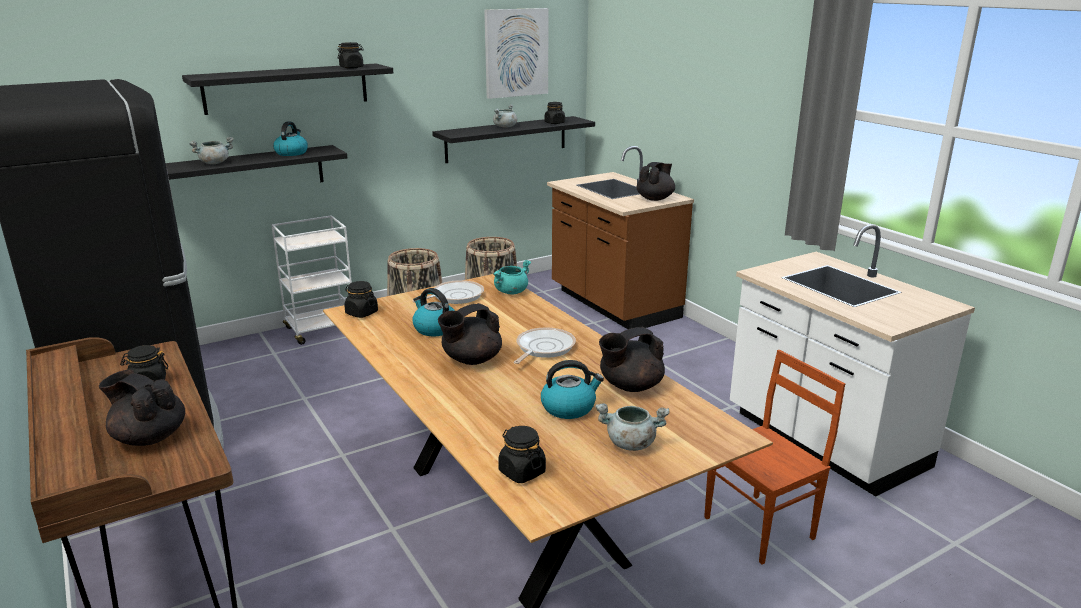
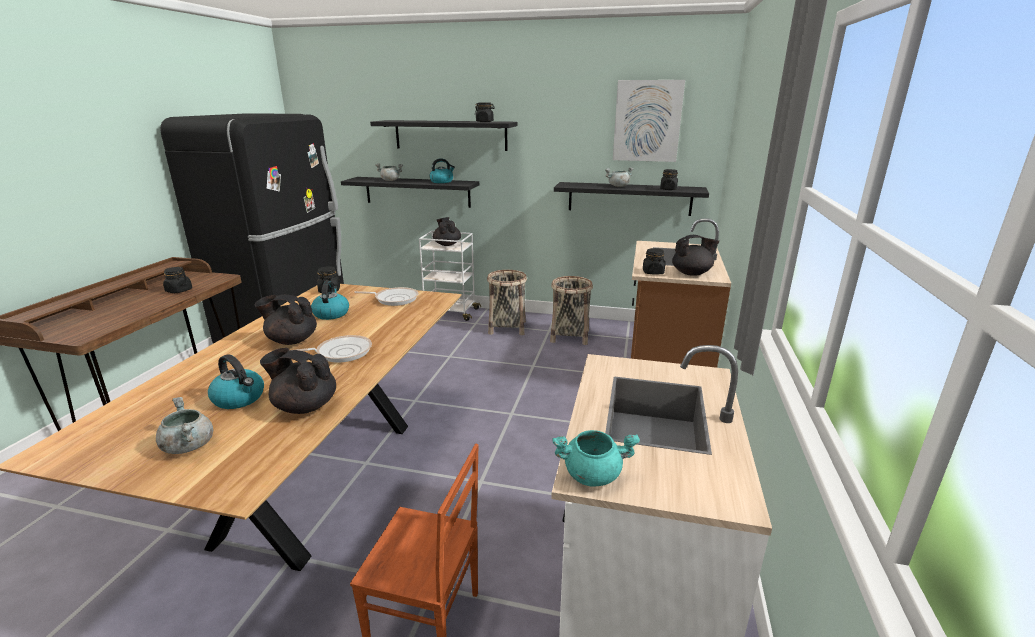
camera: 45 degrees right, 0 degrees up
(149, 437) = (111, 315): black teapot -> black teapot (447, 244)
(511, 291) = (430, 308): turquoise cooking pot -> turquoise cooking pot (592, 475)
(521, 472) = (110, 422): black jar -> black jar (653, 272)

